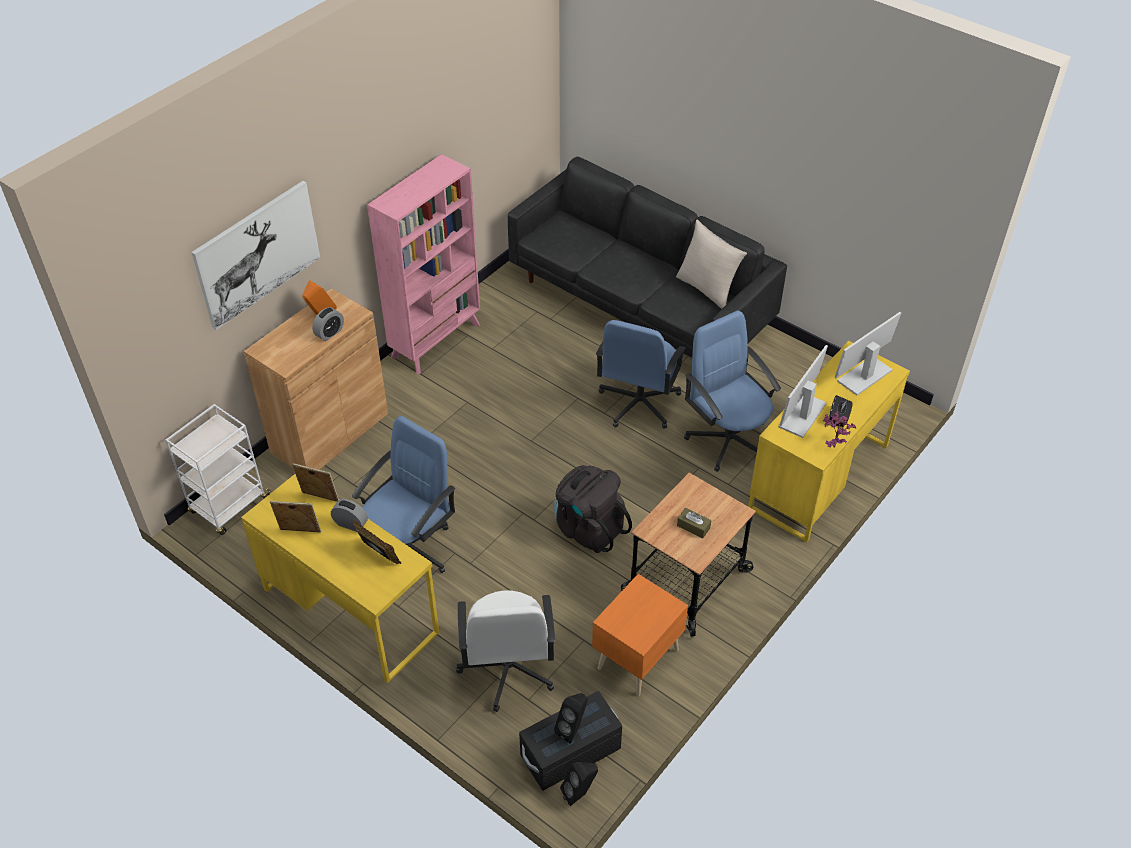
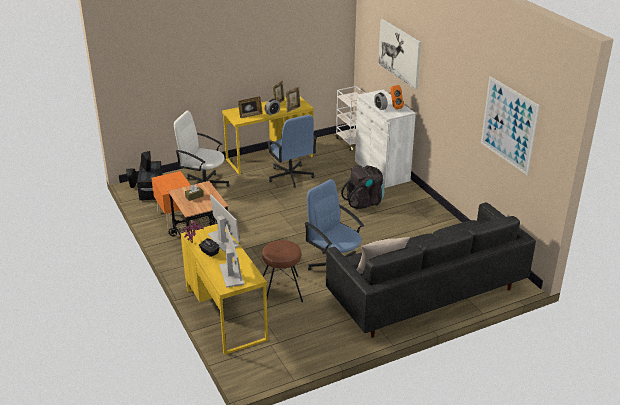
camera: 115 degrees right, 15 degrees down
(329, 432) = (382, 171): brown cabinet -> white cabinet
(436, 340) = (434, 213): pink bookcase -> none
(486, 104) = (509, 125): none -> picture
(588, 528) = (260, 225): black backpack -> black backpack (364, 202)
(728, 439) = (282, 290): blue office chair -> brown stool

